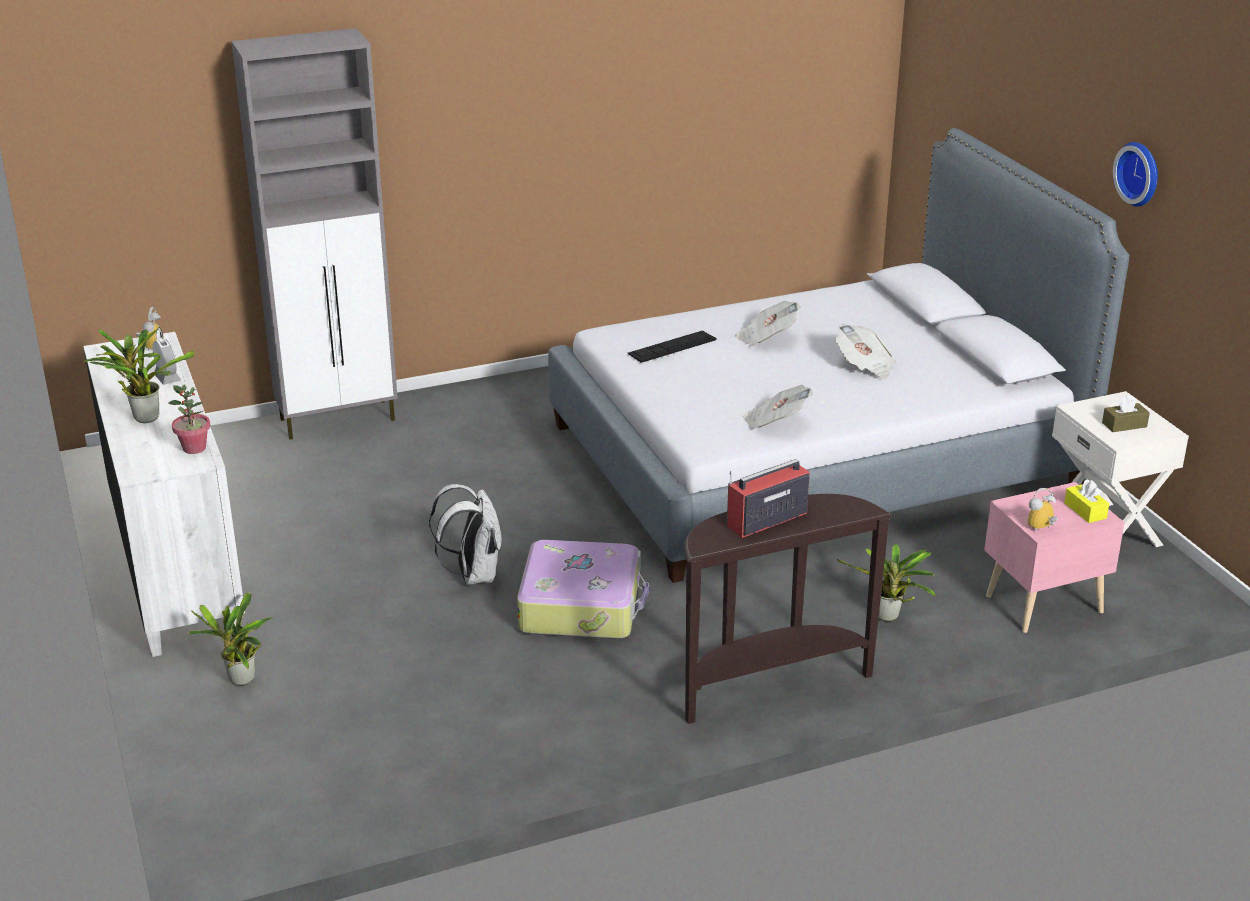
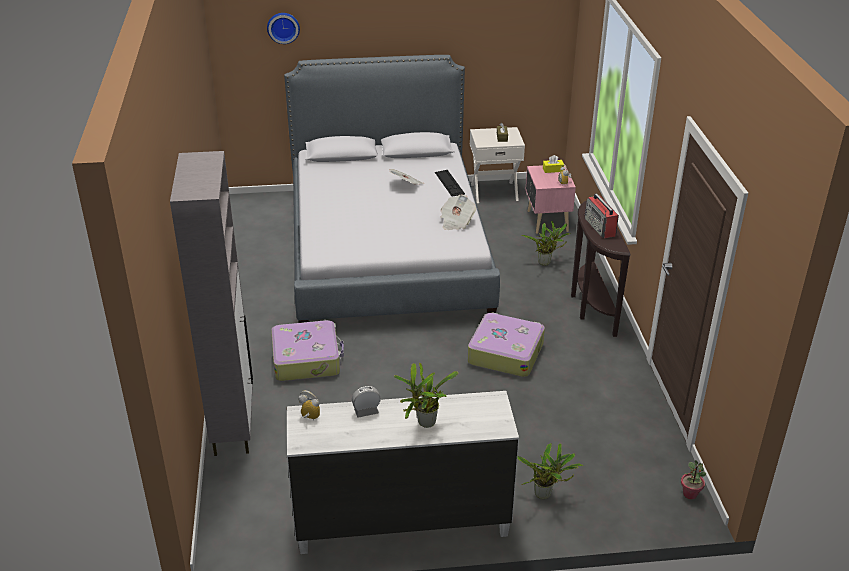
camera: 75 degrees left, 5 degrees up
(194, 448) = (478, 402): potted plant -> potted plant (690, 494)
(473, 574) = (460, 388): white backpack -> none
(495, 442) = (307, 359): none -> suitcase
(672, 346) = (353, 235): keyboard -> keyboard (449, 183)
(766, 338) = (358, 205): newspaper -> none
(1140, 173) = (451, 27): wall clock -> wall clock (283, 27)

